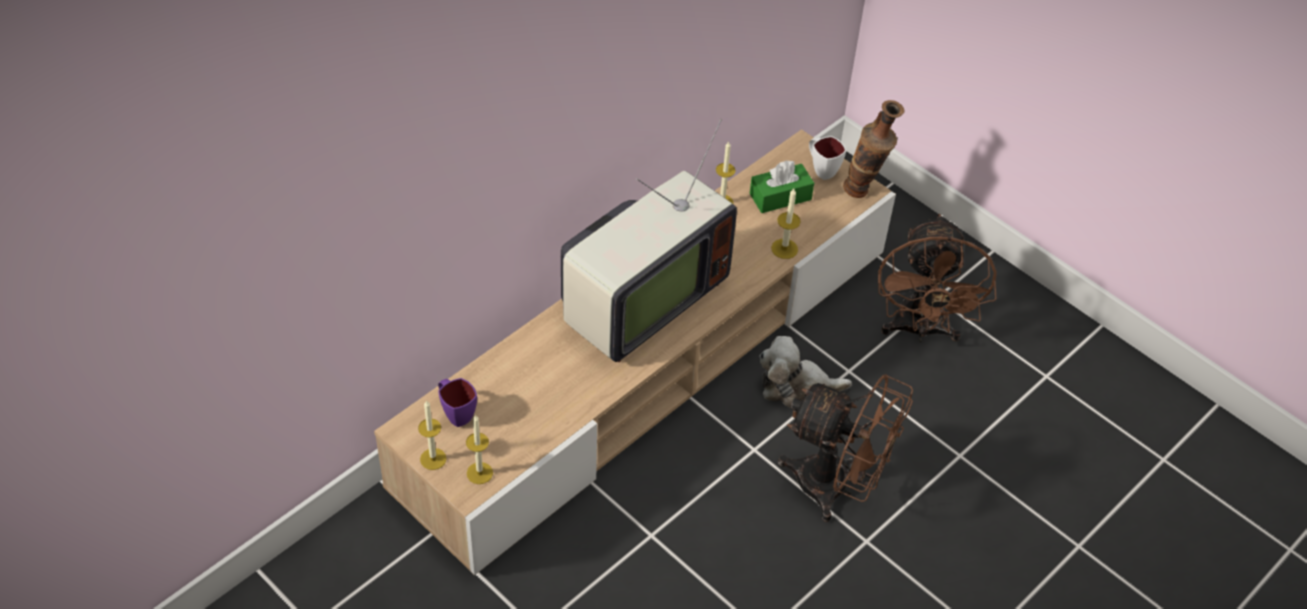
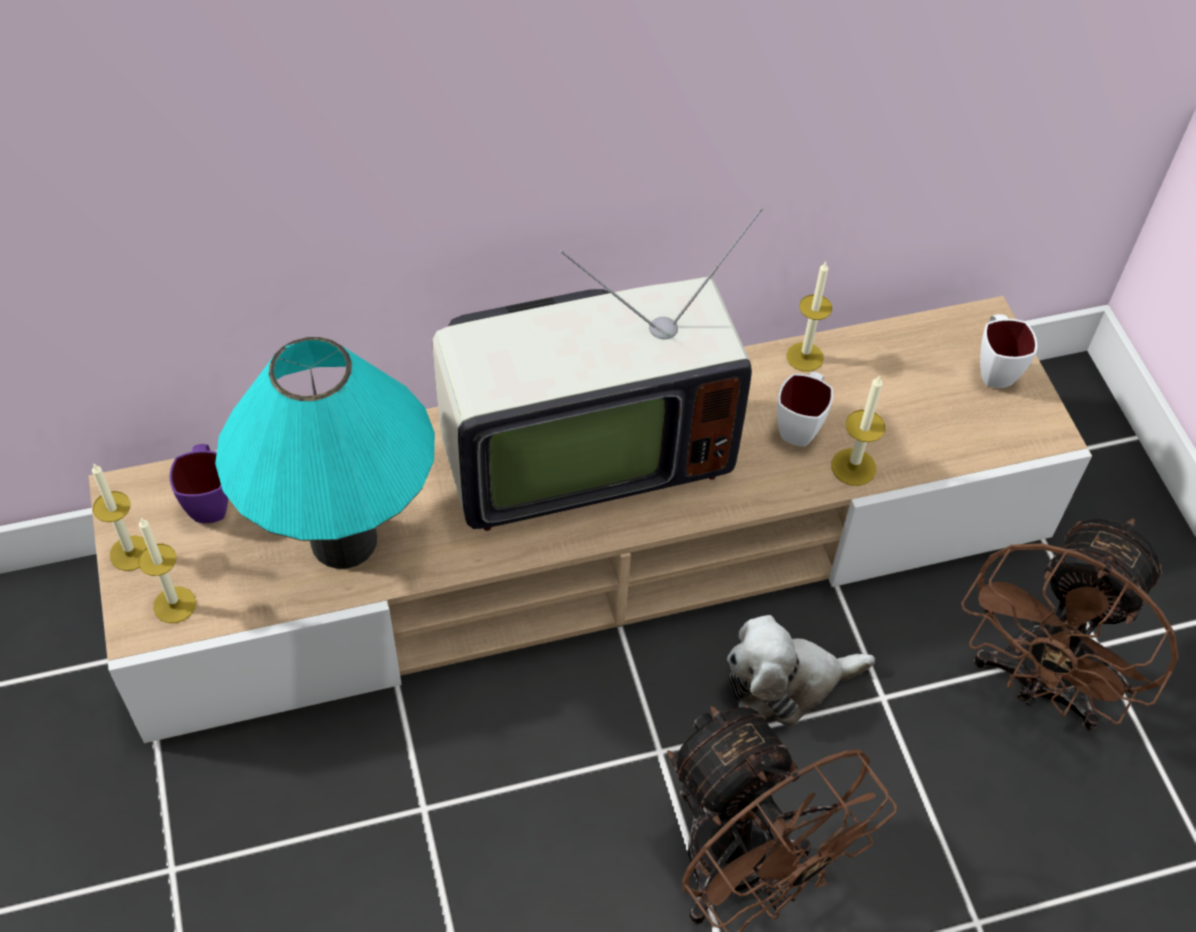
camera: 30 degrees right, 5 degrees up
(546, 400) = (344, 540): none -> turquoise table lamp
(744, 239) = (800, 426): none -> white mug
(780, 196) = (901, 384): green tissue box -> none
(796, 386) = (786, 683): plush toy -> plush toy turned 45 degrees counterclockwise
(864, 193) = (1039, 433): vase -> none

